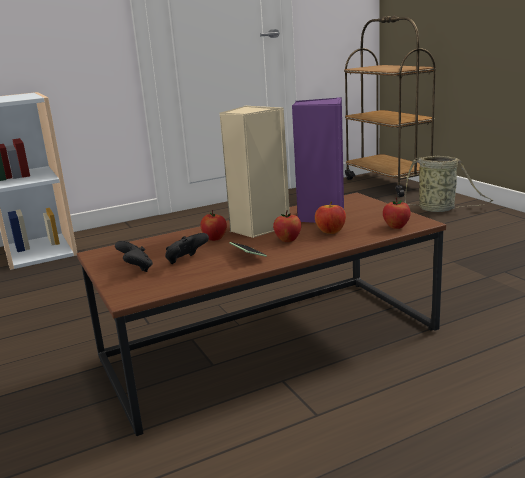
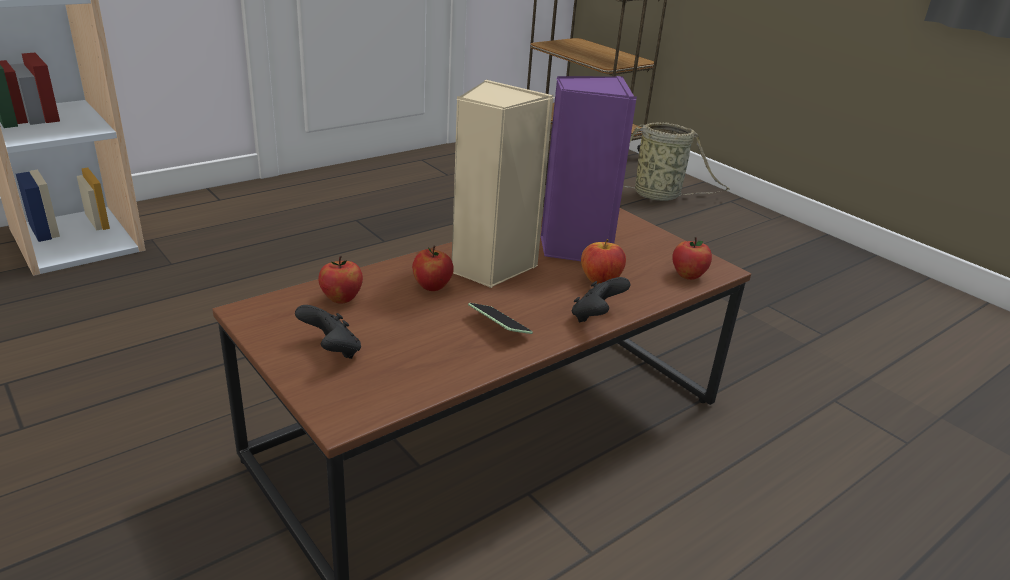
camera: 15 degrees left, 10 degrees up
(186, 261) = (406, 335): black game controller -> black game controller (596, 317)
(288, 240) = (545, 295): apple -> apple (341, 298)

